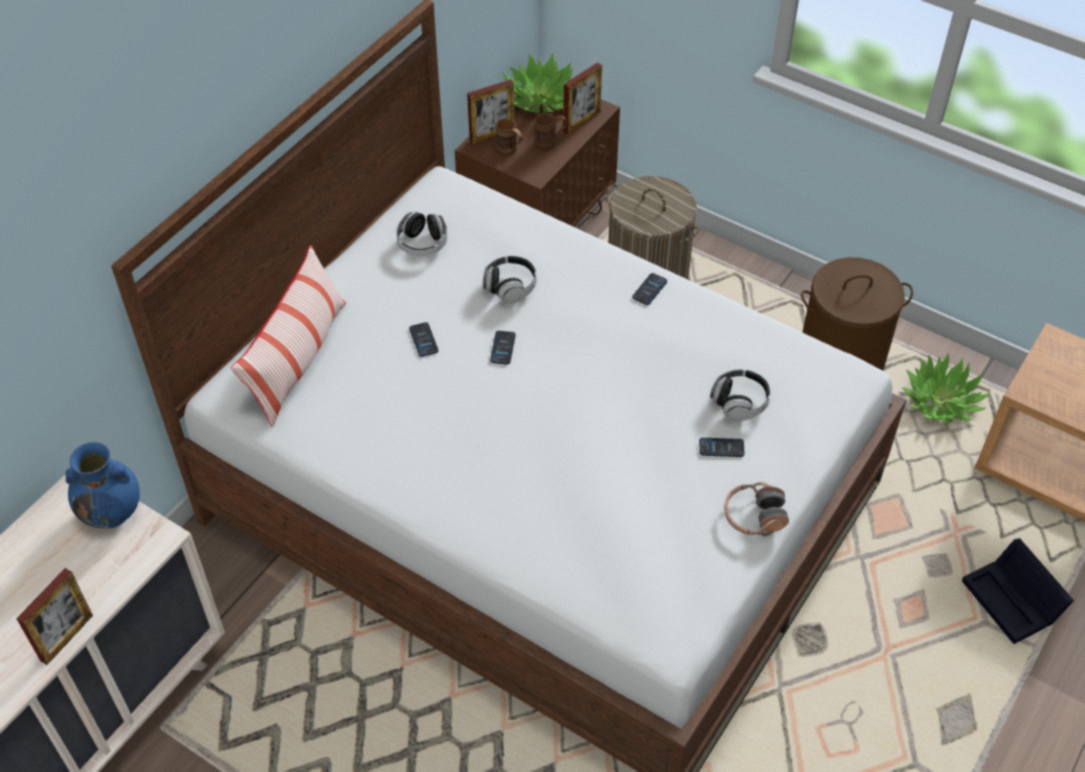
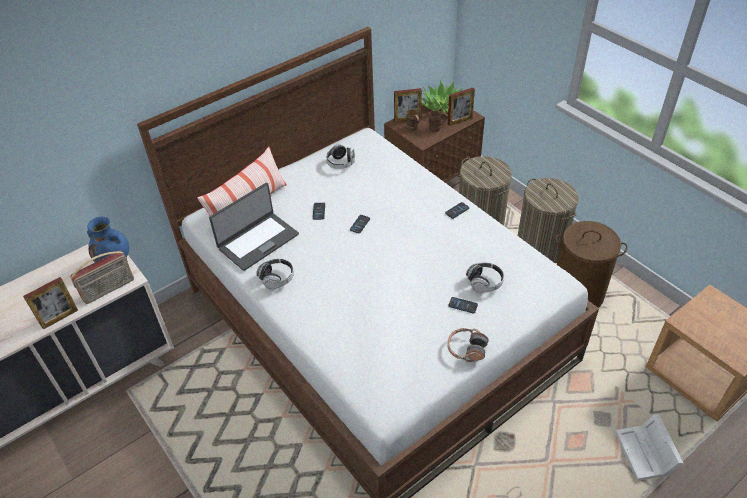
camera: 20 degrees right, 5 degrees down
(129, 566) = (109, 289): none -> radio
(343, 416) = (257, 241): none -> laptop
(510, 287) = (378, 194): headphones -> headphones (277, 278)
(756, 310) = (540, 248): none -> laundry basket
(941, 401) = (638, 323): potted plant -> none
(1014, 602) = (646, 454): black storage box -> white storage box

